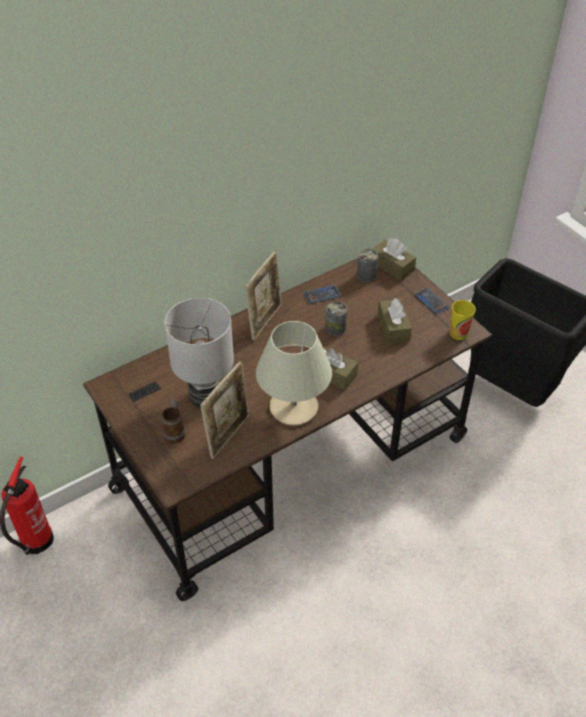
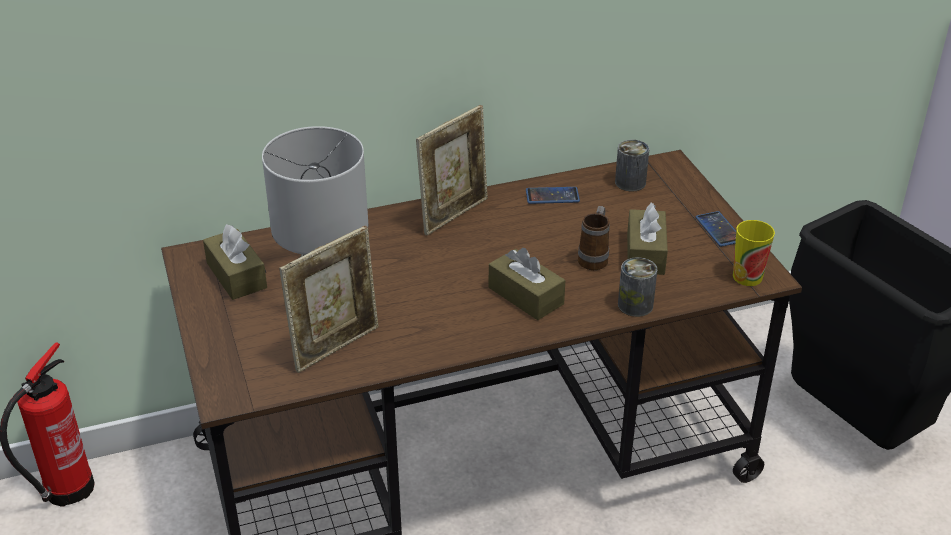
camera: 15 degrees right, 10 degrees down
(175, 432) = (260, 329): mug -> mug (594, 258)
(293, 408) = (448, 329): beige table lamp -> none
(335, 328) = (555, 240): can -> can (635, 305)
(392, 266) = (674, 177): brown tissue box -> brown tissue box (236, 275)

